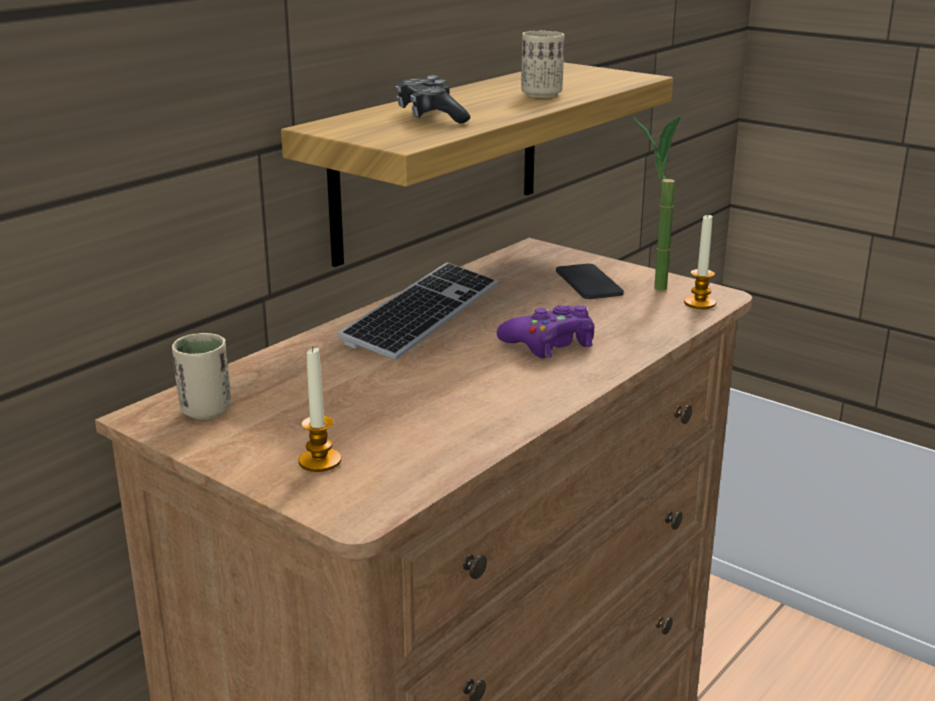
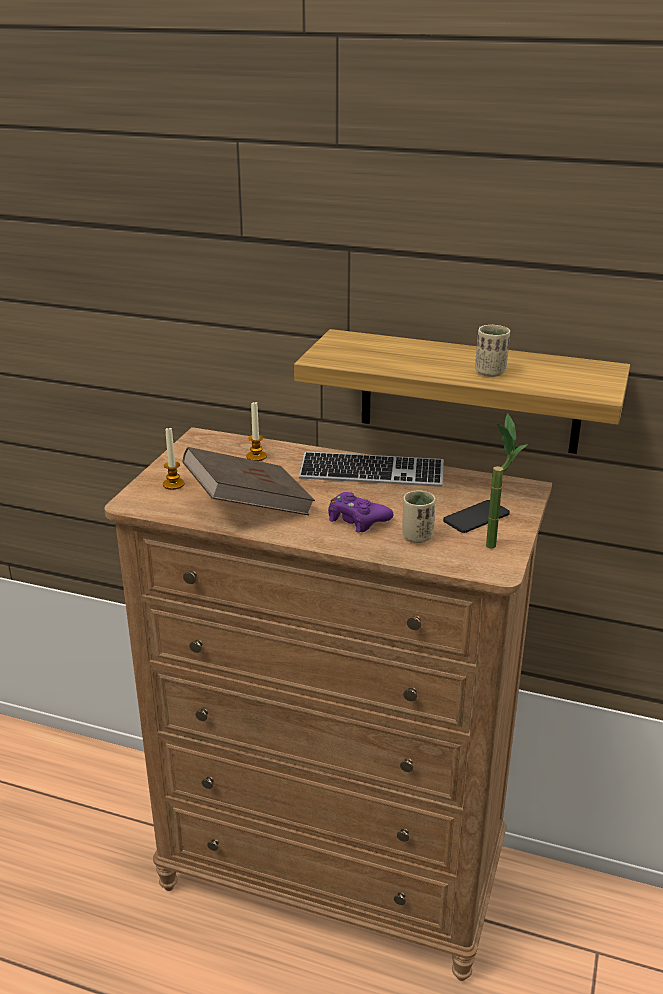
camera: 70 degrees right, 5 degrees up
(206, 410) = (211, 447): beige cup -> beige cup (417, 537)
(430, 116) = (389, 354): game controller -> none
(457, 408) = (249, 507): none -> brown book
(699, 303) = (474, 564): candle -> candle (256, 456)

